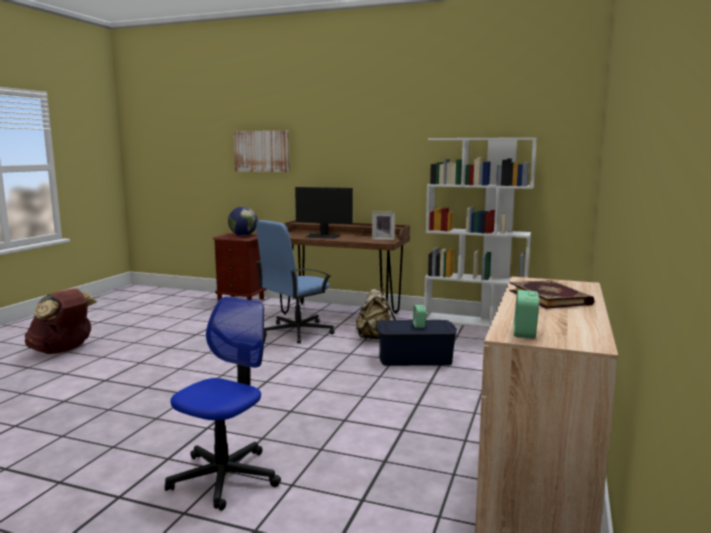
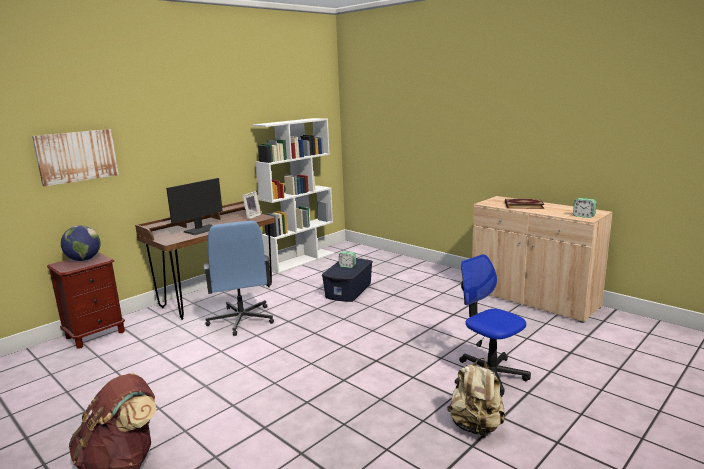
camera: 65 degrees left, 5 degrees up
(375, 338) = (296, 295): beige backpack -> beige backpack (476, 427)

